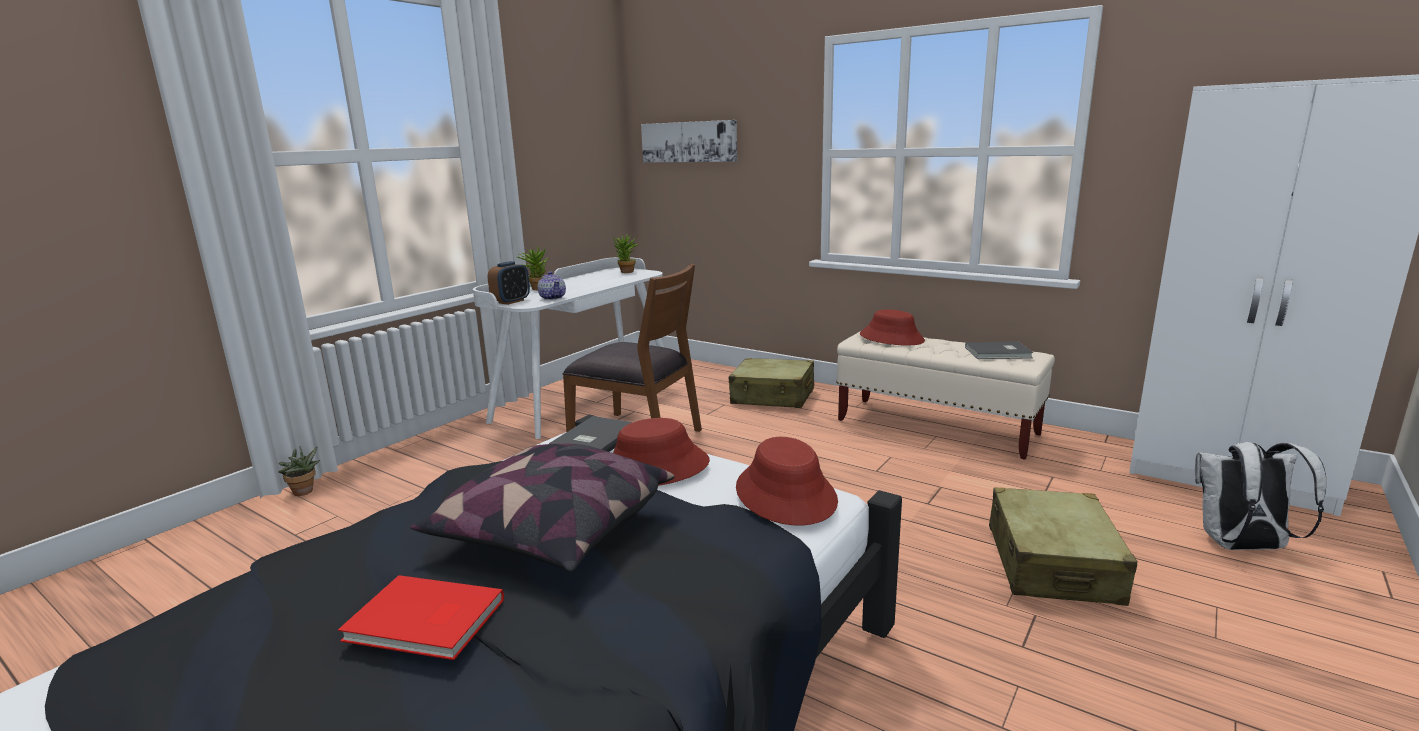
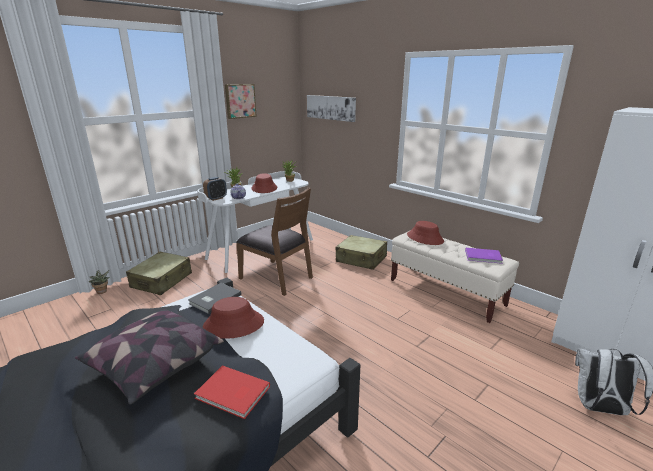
camera: 10 degrees right, 5 degrees up
(425, 622) = (57, 419): red book -> red book (232, 394)
(532, 132) = (240, 101): none -> picture
(786, 494) = (290, 356): red hat -> red hat (264, 188)
(999, 353) = (483, 257): grey book -> purple book
(1052, 564) = (472, 401): beige suitcase -> beige suitcase (162, 280)

